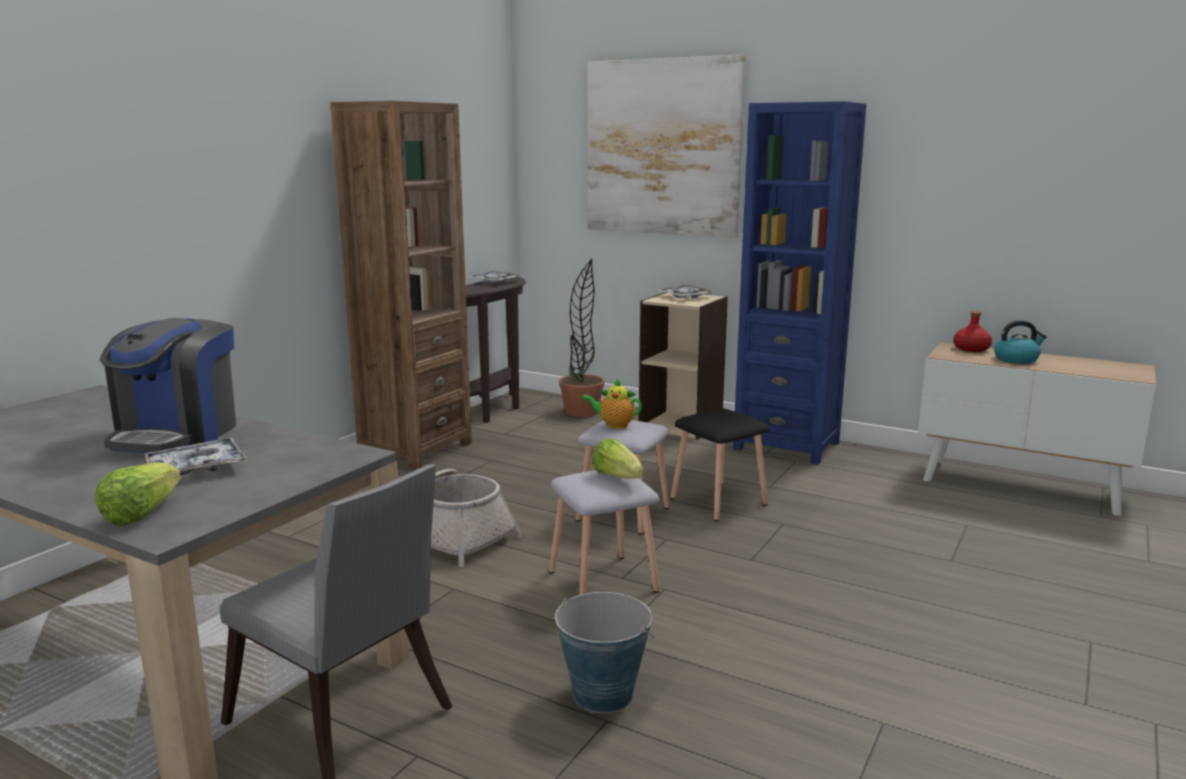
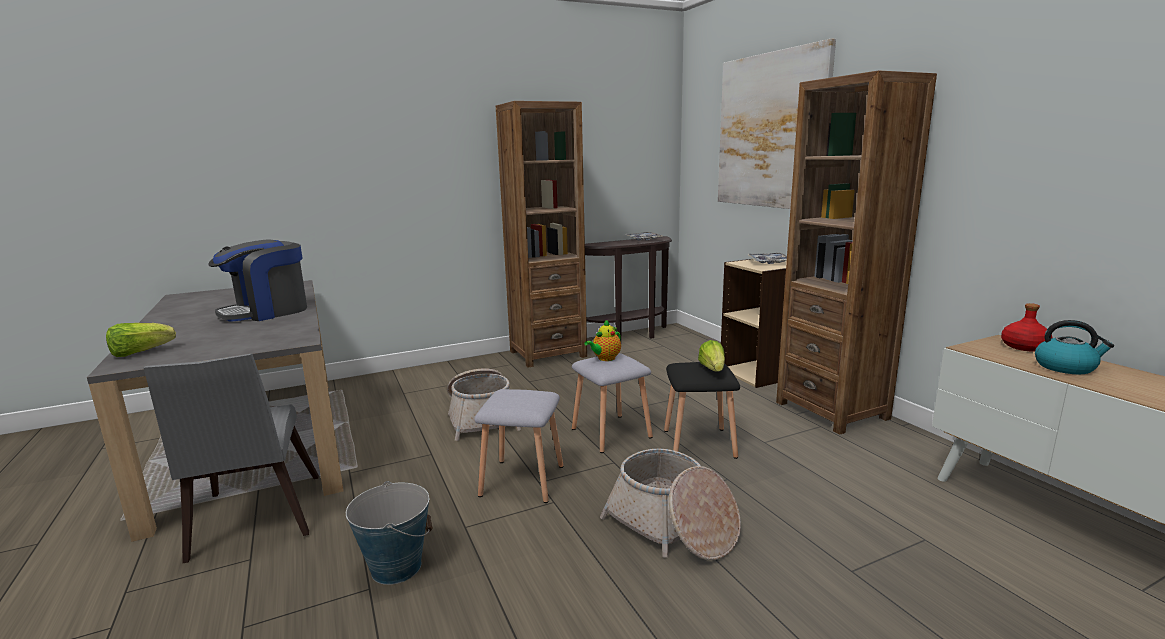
camera: 35 degrees right, 0 degrees up
(196, 468) = (223, 332): tray -> none
(582, 412) = (694, 348): potted plant -> none
(614, 425) = (605, 358): teapot -> teapot turned 90 degrees counterclockwise
(617, 477) = (530, 398): lettuce -> lettuce (712, 369)
(786, 445) = (831, 410): blue bookcase -> brown bookcase
(793, 573) = (672, 526): none -> basket

